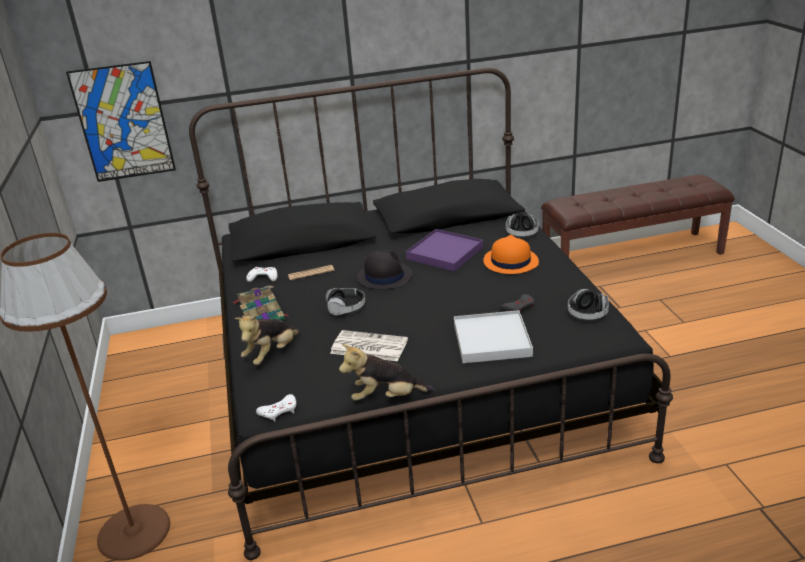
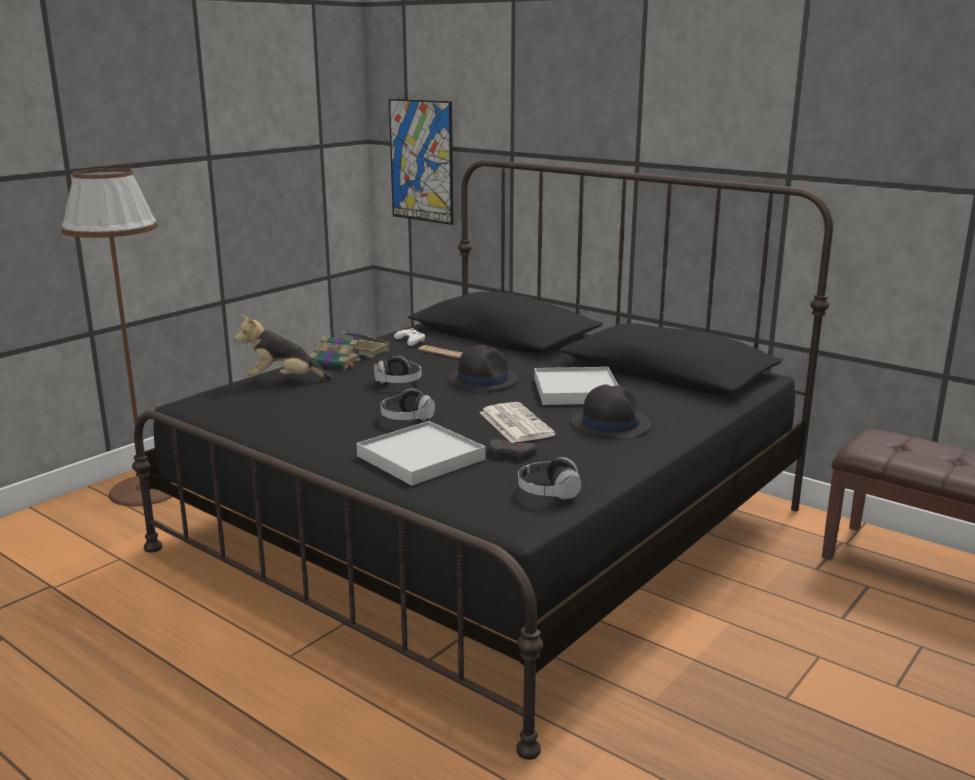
camera: 50 degrees right, 10 degrees down
(279, 411) = (196, 408): white game controller -> none
(368, 347) = (339, 410): newspaper -> newspaper (514, 423)
(386, 397) = (260, 442): plush toy -> none
(444, 253) = (576, 390): purple tray -> white tray
(510, 262) = (610, 424): orange hat -> black hat
(522, 234) = (690, 413): headphones -> headphones (407, 419)

